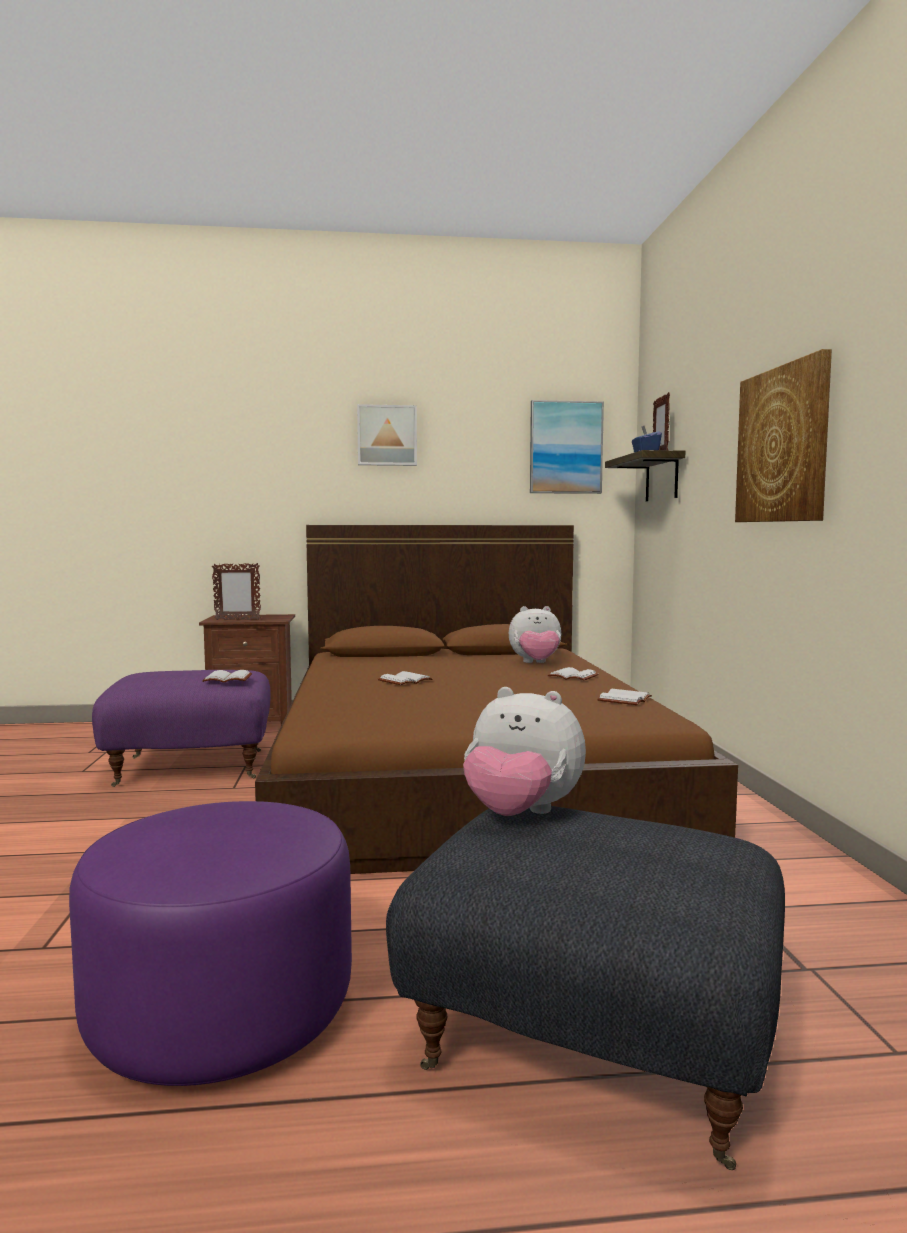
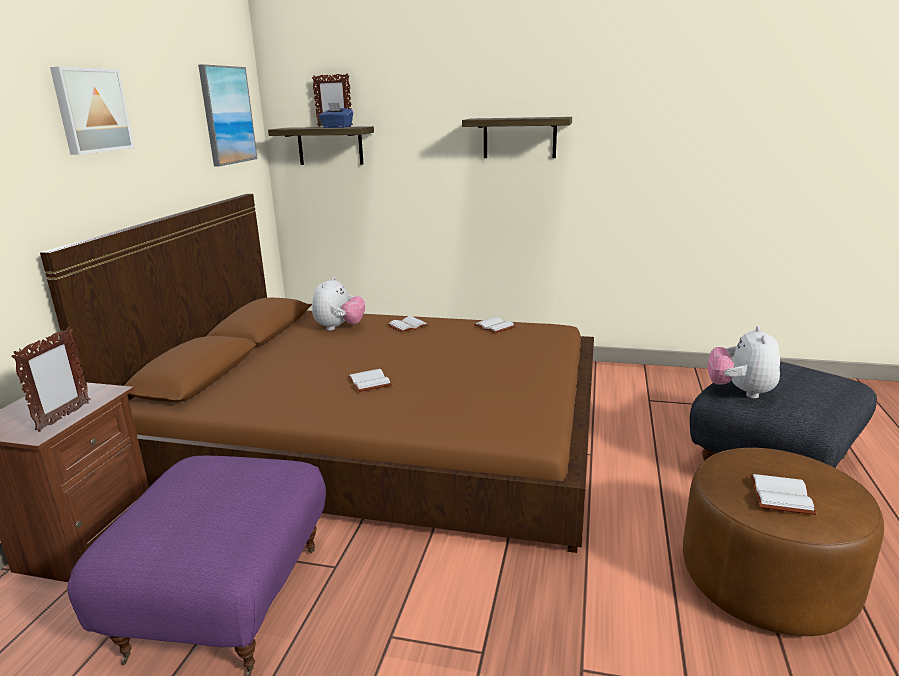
camera: 70 degrees left, 15 degrees up
(222, 1011) = (766, 581): purple ottoman -> brown ottoman
(229, 678) = (268, 469): white book -> white book (778, 495)
(521, 814) = (740, 392): plush toy -> plush toy turned 150 degrees clockwise
(782, 445) = (519, 138): picture -> shelf

